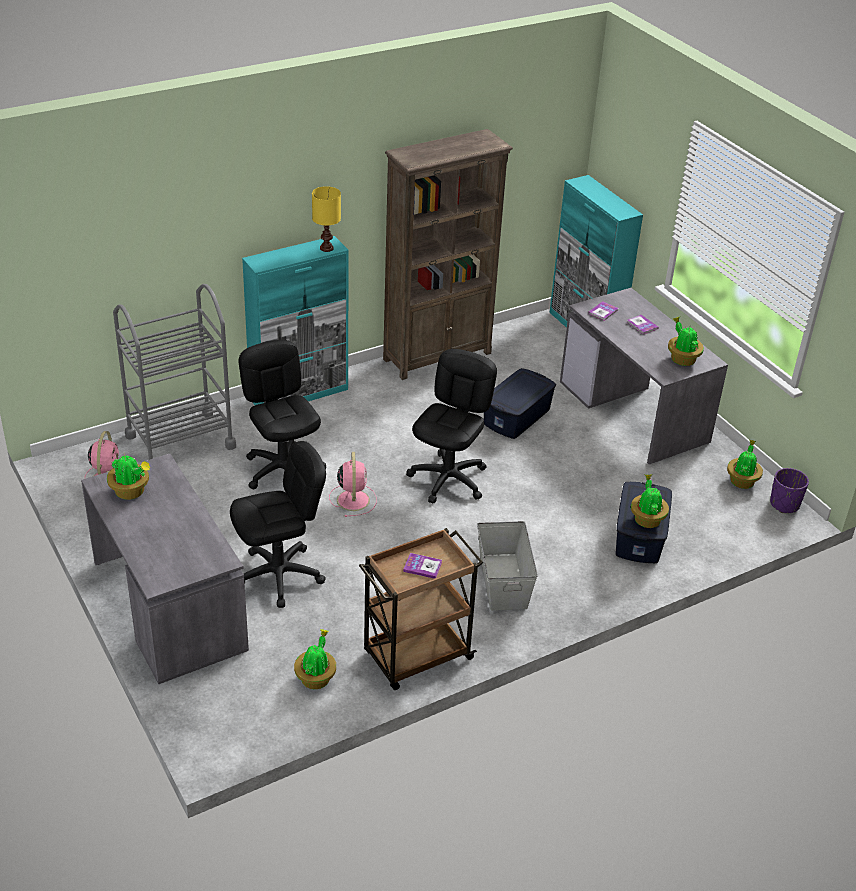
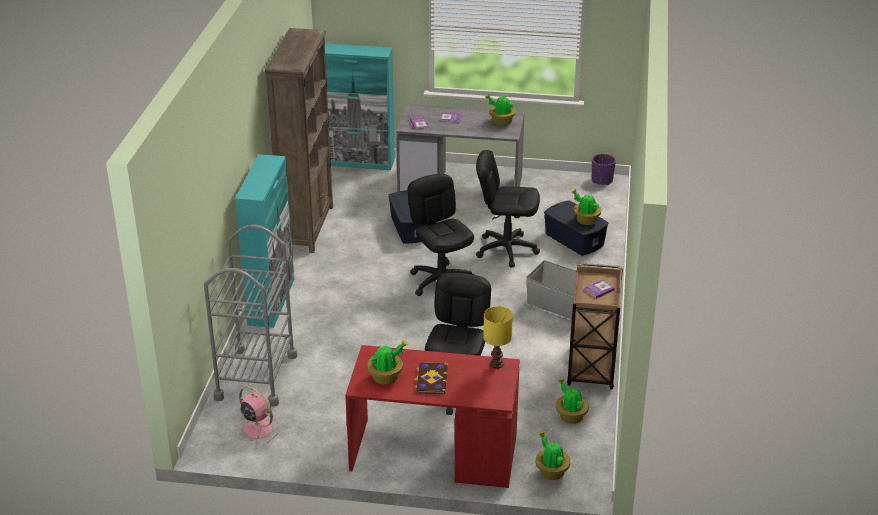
camera: 50 degrees left, 5 degrees down
(152, 521) = (431, 379): none -> book
(167, 605) = (432, 453): grey desk -> red desk
(283, 470) = (349, 344): black office chair -> black office chair (506, 249)
(326, 248) = (271, 163): yellow table lamp -> yellow table lamp (496, 364)
(353, 499) = (415, 328): pink fan -> none
(742, 481) = (567, 183): potted plant -> potted plant (551, 471)

